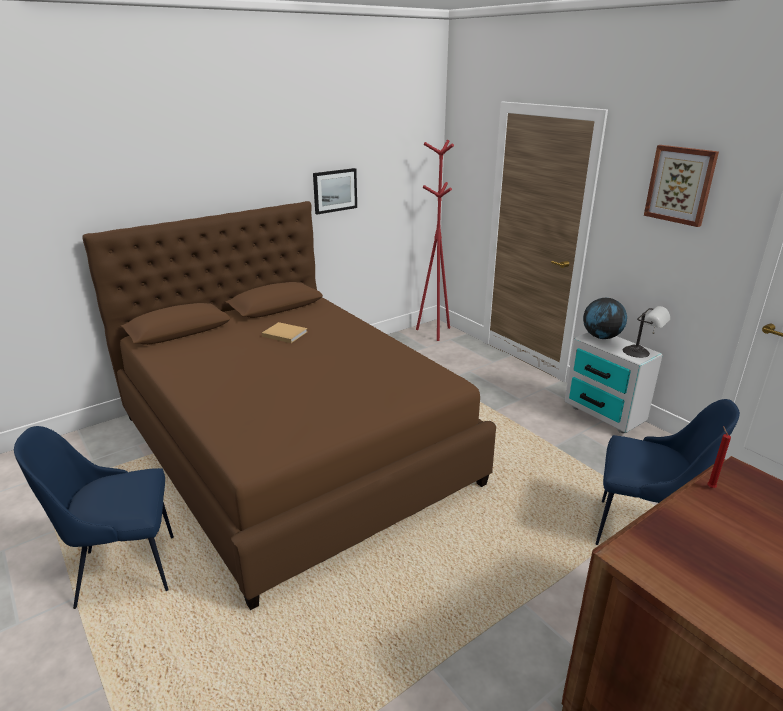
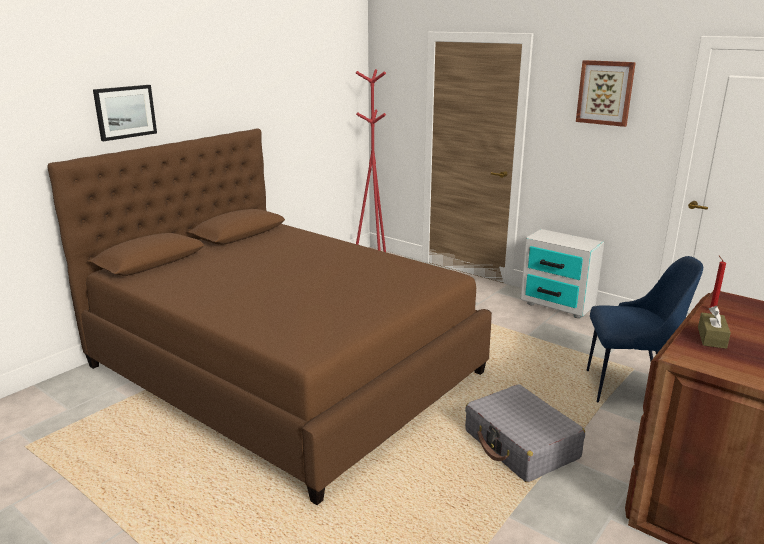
camera: 15 degrees left, 5 degrees down
(125, 572) = (167, 498): blue chair -> none
(283, 334) = (264, 254): beige book -> none
(335, 190) = (278, 118): picture -> picture (125, 112)
(487, 582) = (521, 445): none -> grey suitcase
(601, 337) = (548, 234): globe -> none
(642, 353) = (587, 242): table lamp -> none
(683, 532) = (711, 338): none -> brown tissue box

